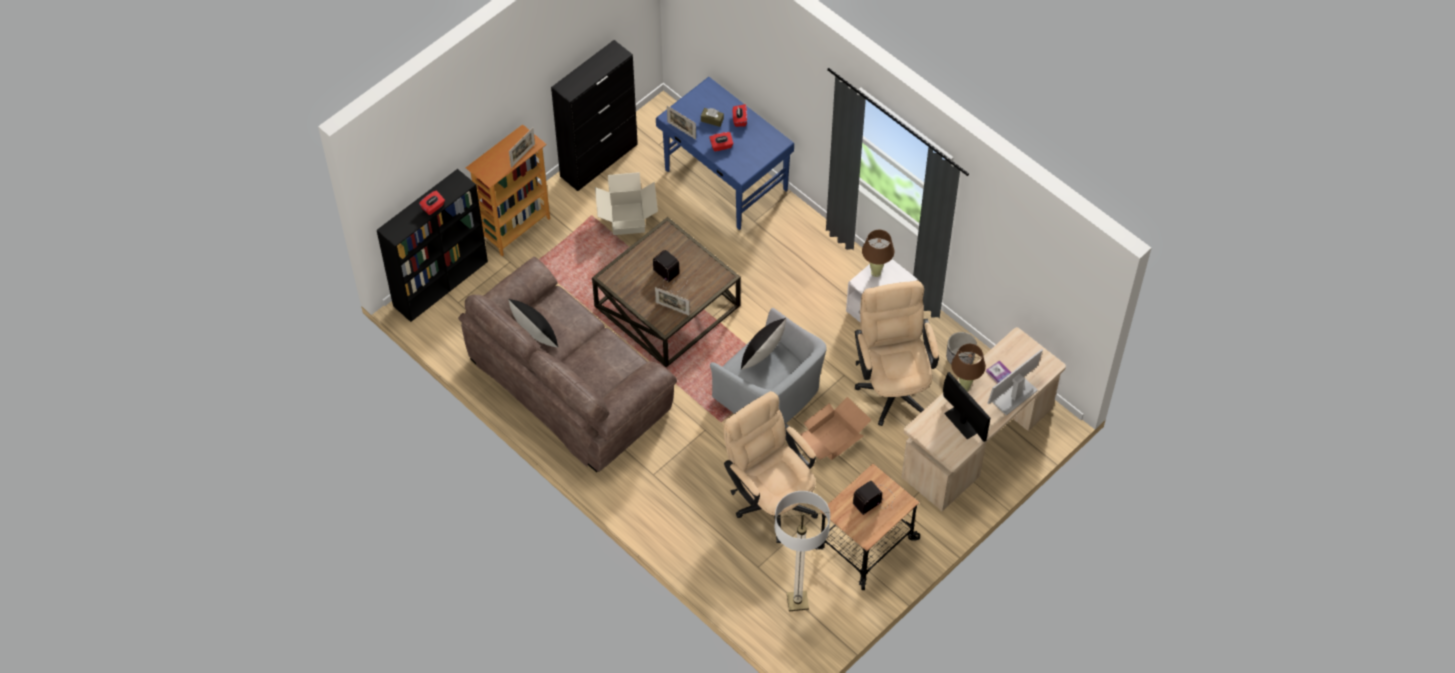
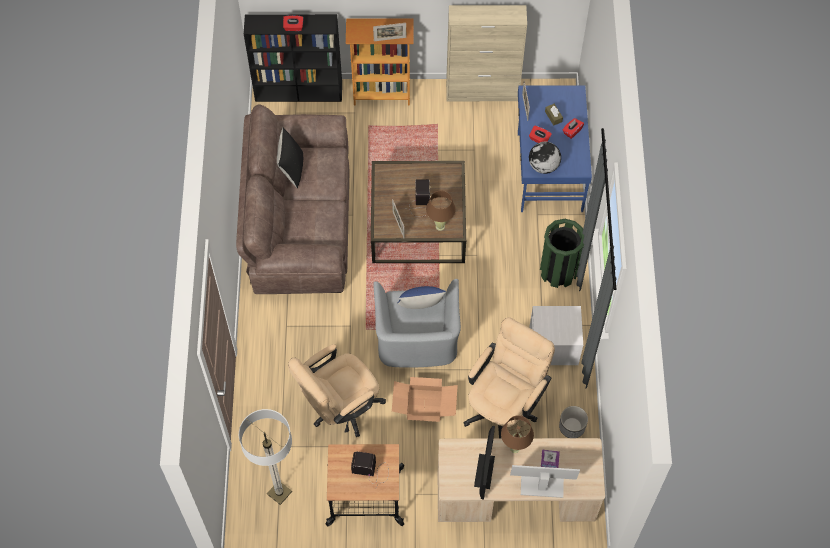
camera: 45 degrees right, 5 degrees up
(599, 160) = (482, 92): black cabinet -> beige cabinet
(627, 219) = (457, 144): cardboard box -> none
(747, 164) = (543, 166): none -> globe
(763, 356) = (421, 307): black pillow -> blue pillow
(770, 498) = (340, 408): beige office chair -> beige office chair turned 135 degrees counterclockwise
(819, 250) = (558, 271): none -> green trash can
(875, 272) = (559, 315): brown table lamp -> brown table lamp (440, 226)

